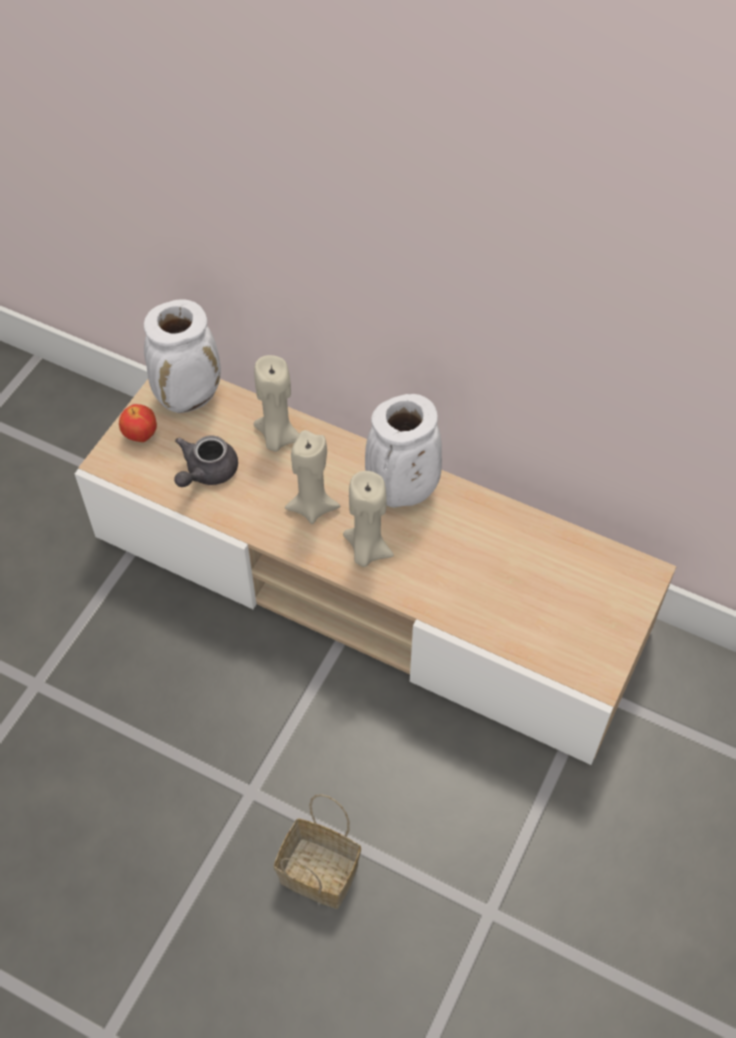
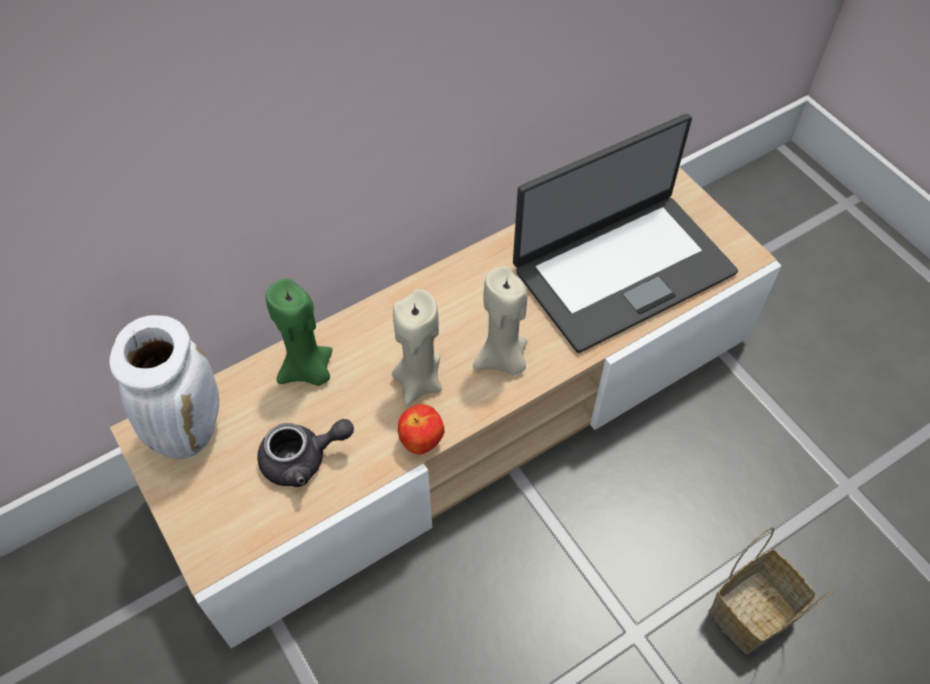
camera: 60 degrees left, 0 degrees up
(140, 436) = (201, 504): apple -> apple (422, 442)
(206, 472) = (303, 459): grey teapot -> grey teapot turned 75 degrees counterclockwise
(277, 437) = (308, 371): beige candle -> green candle
(401, 493) = (455, 299): white vase -> none
(514, 592) = (622, 269): none -> laptop

